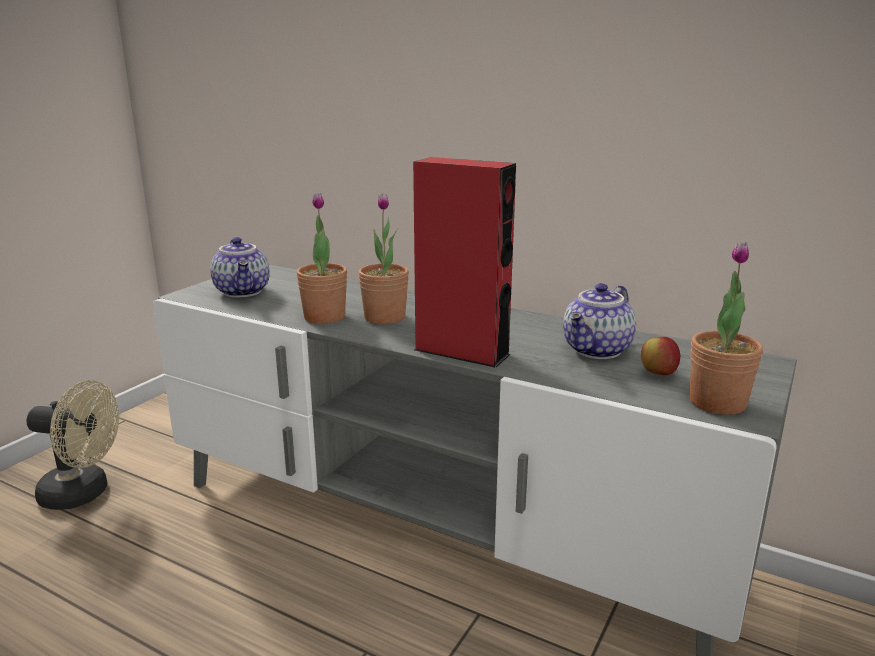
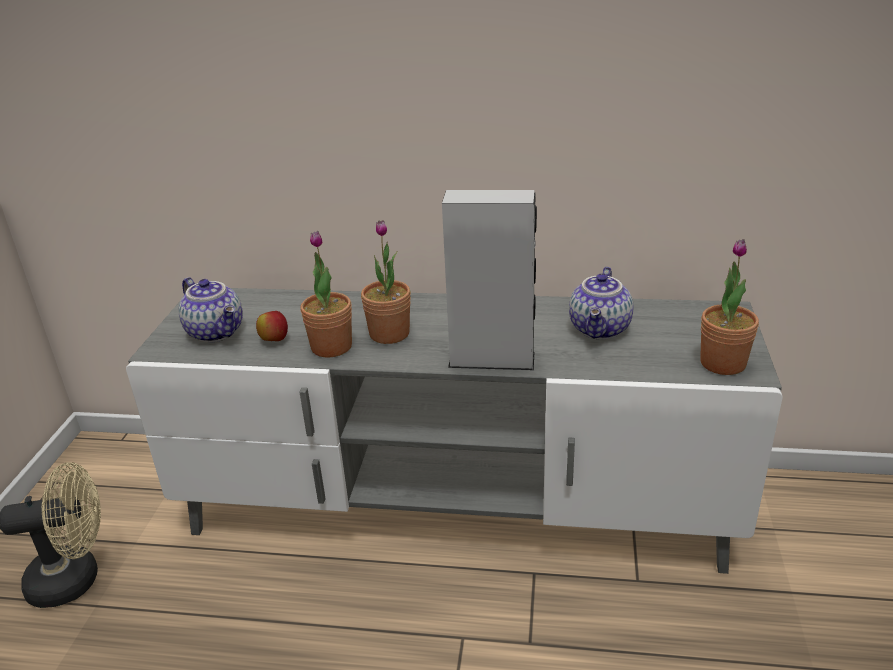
camera: 20 degrees left, 10 degrees up
(461, 352) = (492, 359): red speaker -> grey speaker
(658, 374) = (662, 344): apple -> apple (274, 340)

